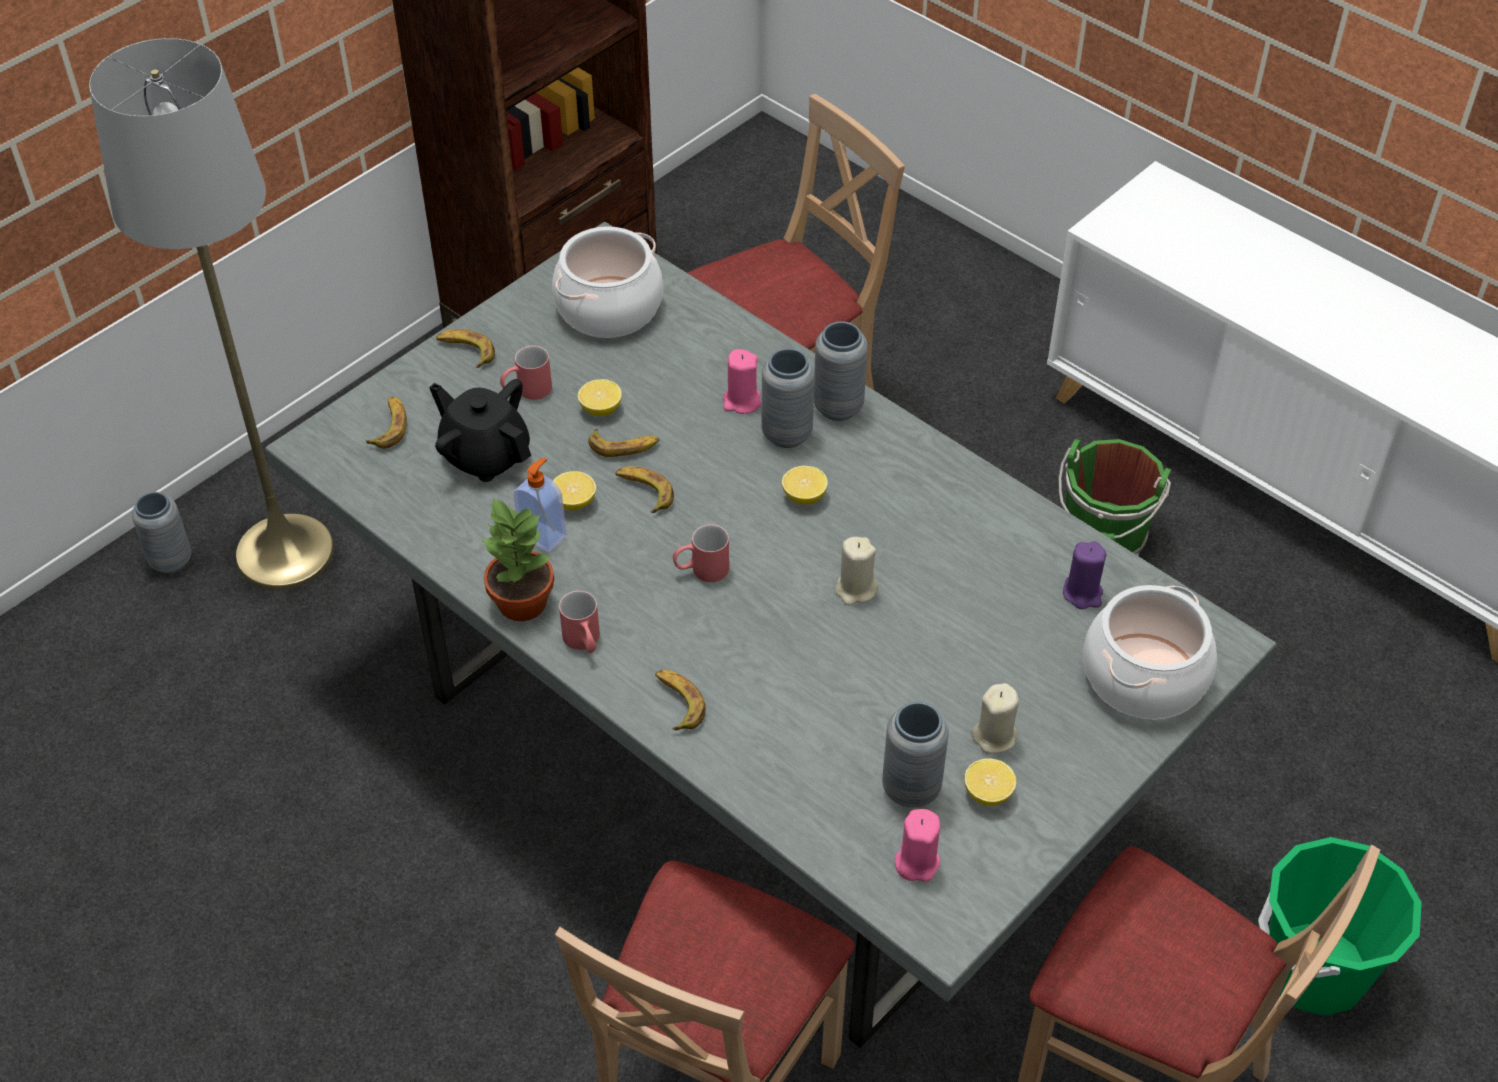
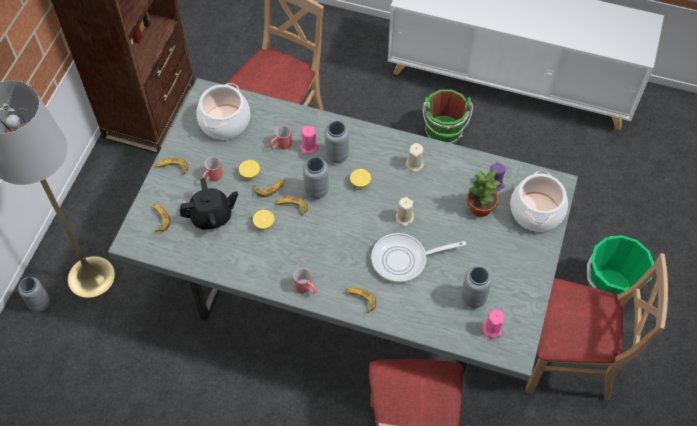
camera: 25 degrees left, 10 degrees up
(485, 455) = (212, 216): black teapot -> black teapot turned 150 degrees clockwise
(520, 602) = (268, 280): potted plant -> potted plant (479, 207)
(543, 535) = (260, 245): soap dispenser -> none
(701, 570) = (336, 235): red mug -> red mug (280, 145)
(809, 664) = (404, 260): none -> frying pan
(838, 407) = (351, 134): grey vase -> grey vase (316, 191)
(988, 793) = (503, 288): lemon -> none
(994, 736) = (493, 261): beige candle -> beige candle (414, 164)

